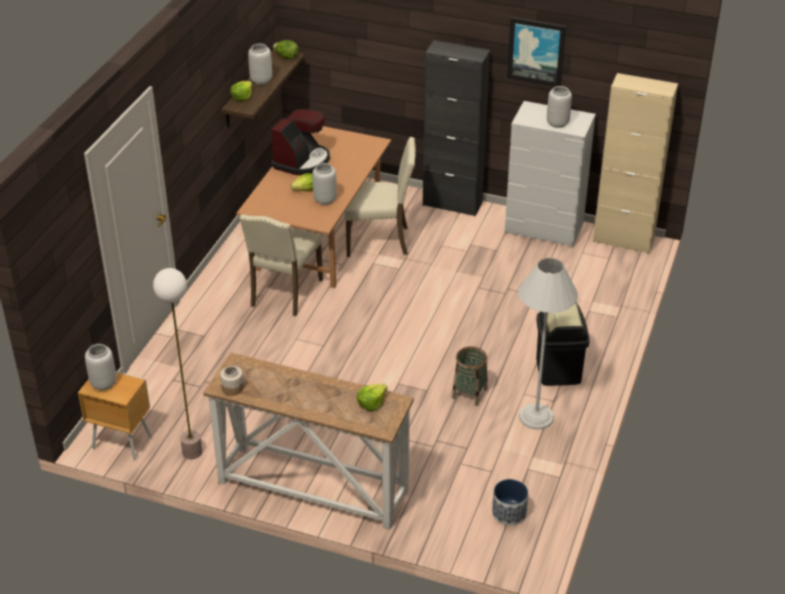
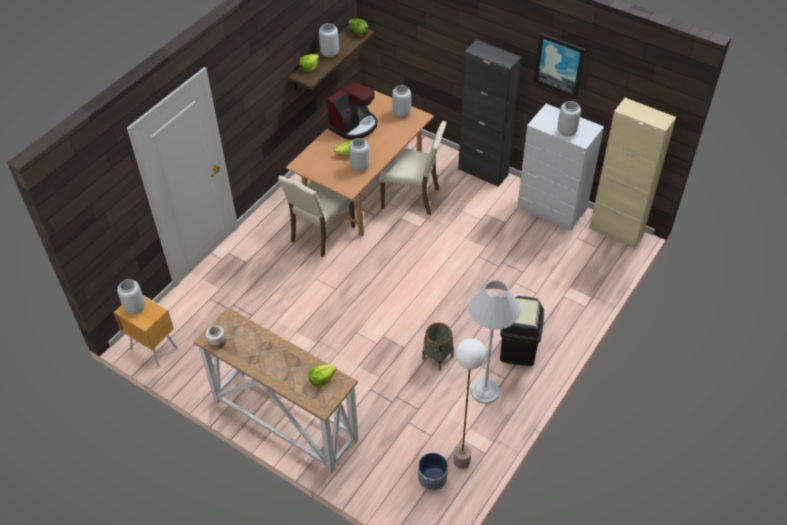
camera: 15 degrees right, 10 degrees up
(192, 452) = (203, 368): floor lamp -> floor lamp (462, 460)
(352, 142) = (401, 113): none -> grey vase

